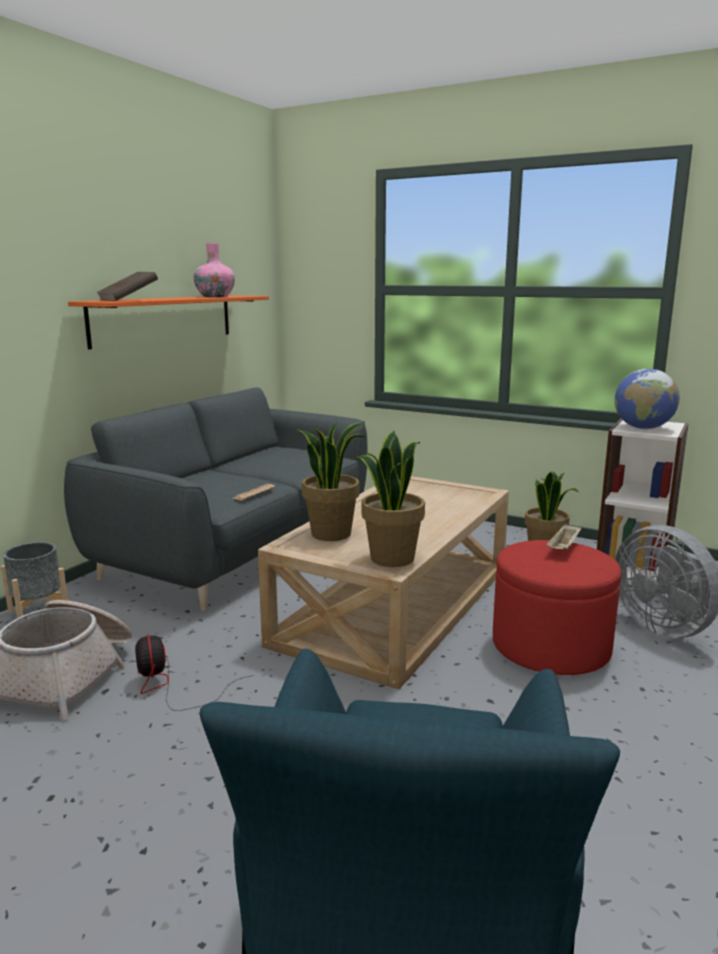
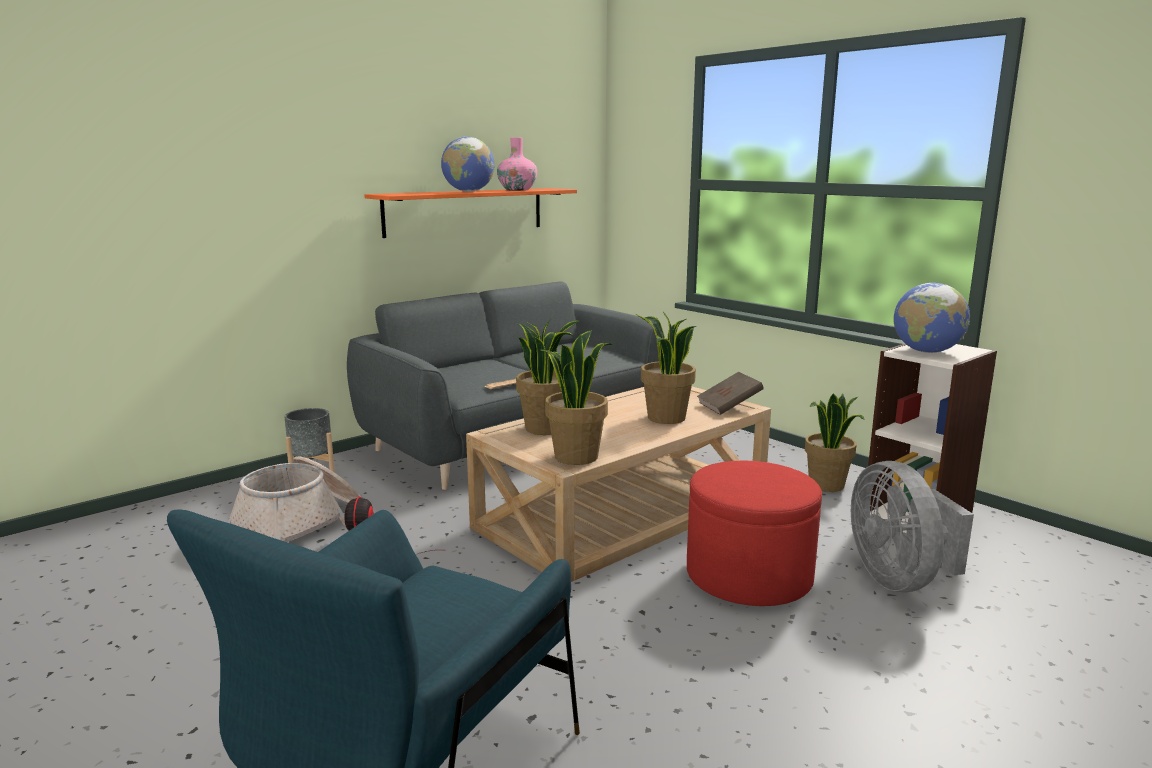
camera: 20 degrees right, 0 degrees up
(128, 300) = (418, 193): brown book -> brown book (729, 406)
(173, 298) = (468, 191): none -> globe
(431, 510) = (665, 418): none -> potted plant
(564, 548) = (771, 472): beige tray -> none

